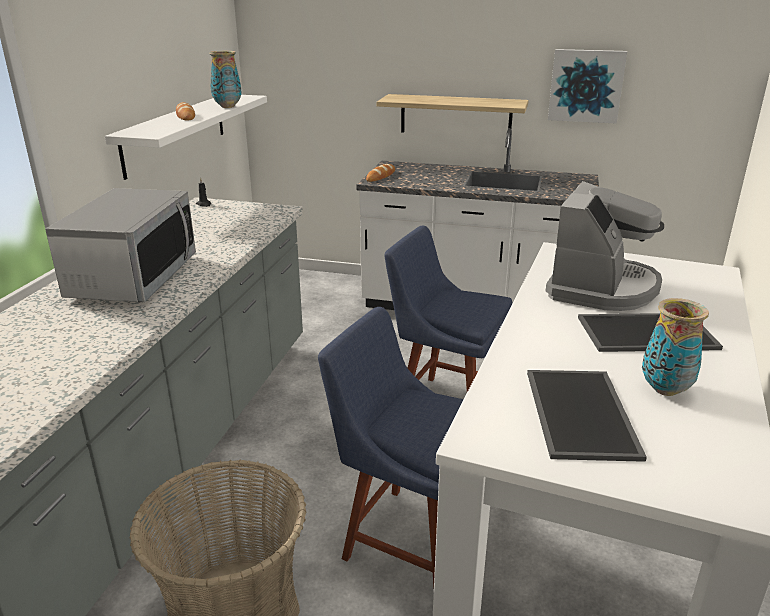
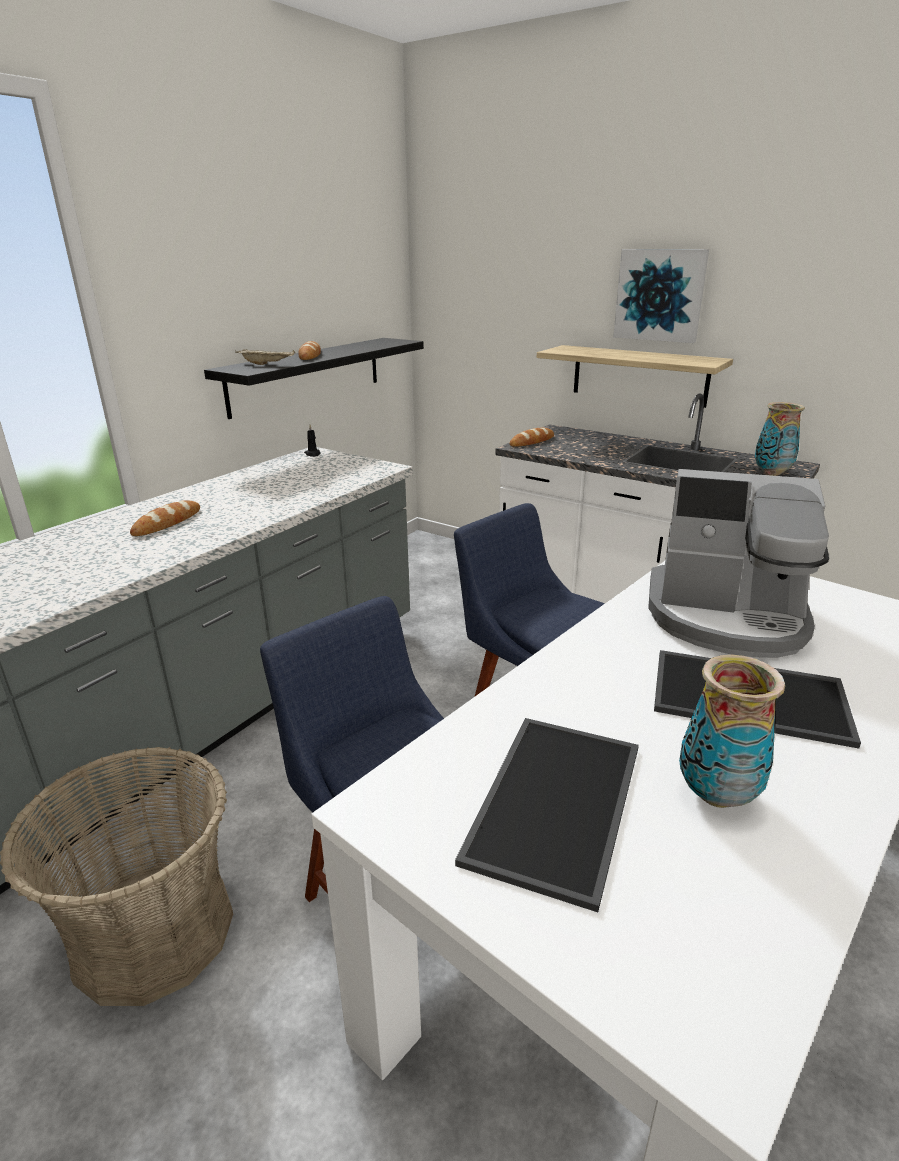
camera: 20 degrees right, 0 degrees up
(133, 277) = (167, 523): microwave -> bread
(159, 127) = (268, 364): none -> beige tray
(176, 133) = (307, 375): white shelf -> black shelf
(228, 106) = (366, 349): vase -> vase (772, 473)
(586, 86) = (814, 343): picture -> picture (660, 295)
(601, 288) = (726, 617): coffee machine -> coffee machine turned 60 degrees clockwise

